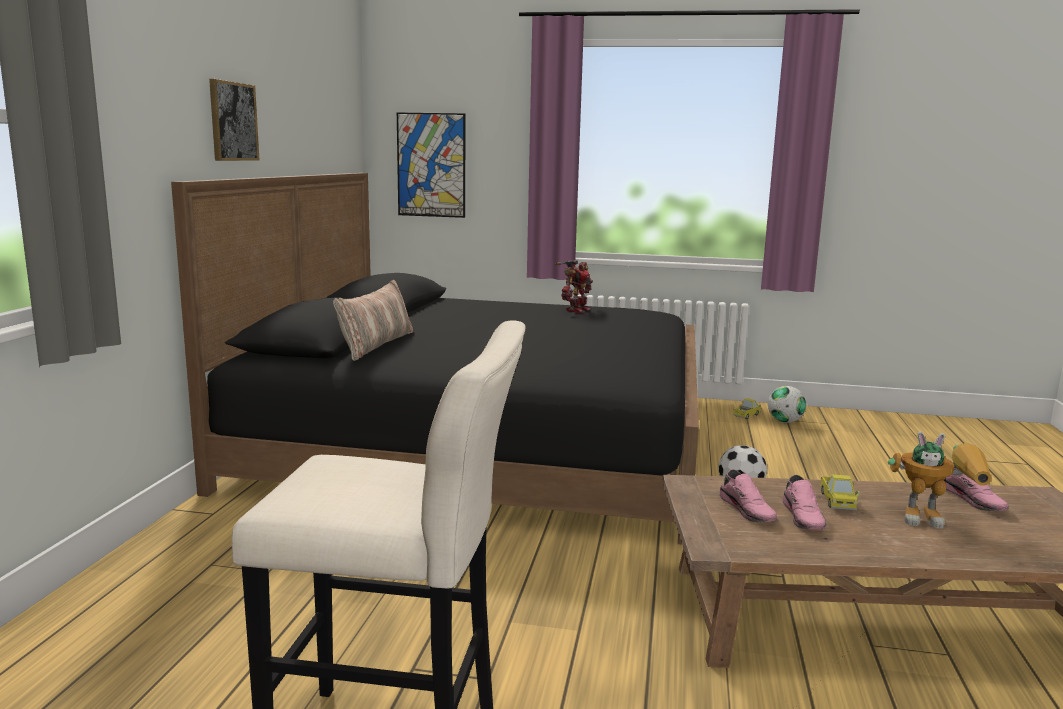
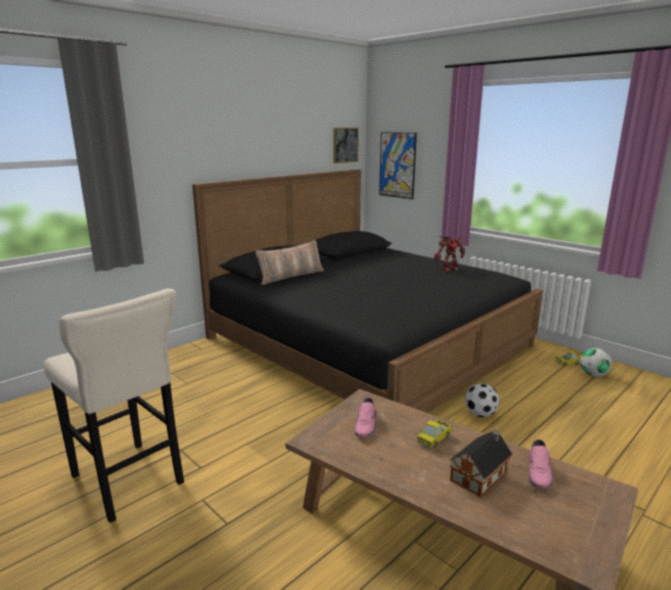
camera: 35 degrees right, 5 degrees up
(233, 121) = (242, 149): picture -> picture (345, 145)
(804, 517) = (392, 442): pink shoe -> none
(936, 520) = (480, 475): toy robot -> toy house

